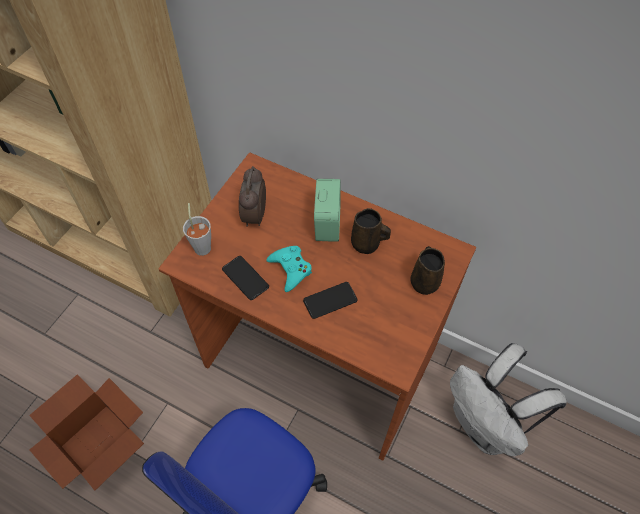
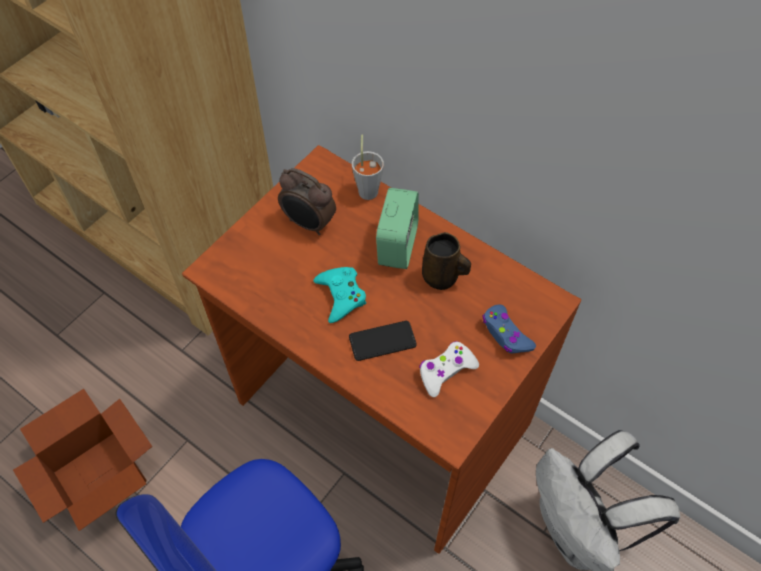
camera: 10 degrees right, 0 degrees up
(202, 245) = (239, 251): grey cup -> grey cup (368, 188)
(245, 278) = (284, 299): phone -> none
(253, 216) = (308, 224): alarm clock -> alarm clock turned 75 degrees counterclockwise
(384, 317) = (446, 371): none -> white game controller
(424, 281) = (506, 334): brown mug -> blue game controller

